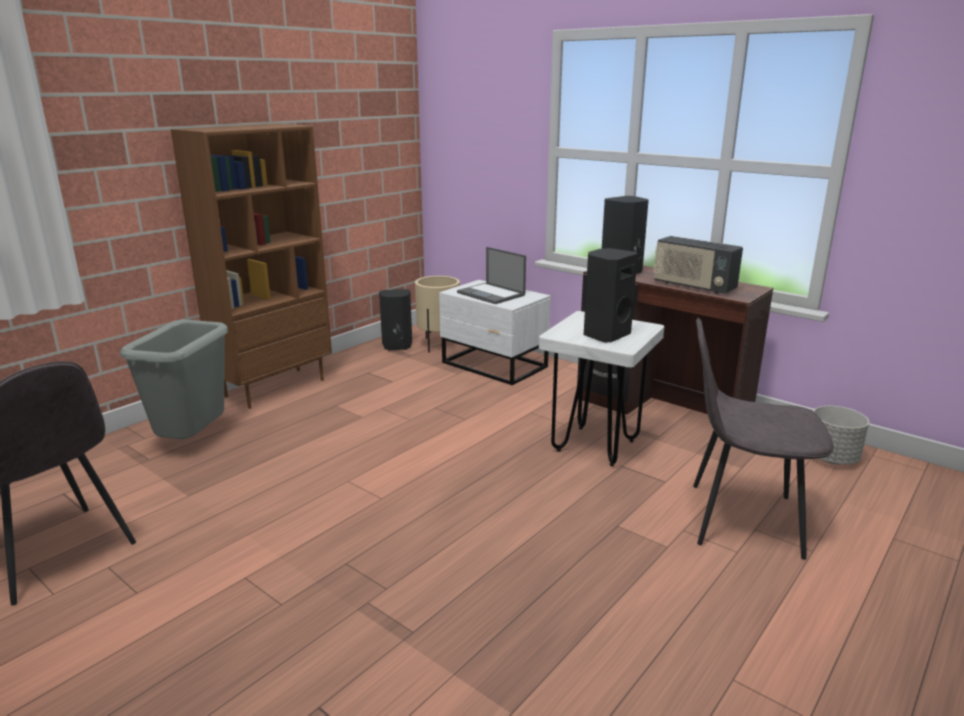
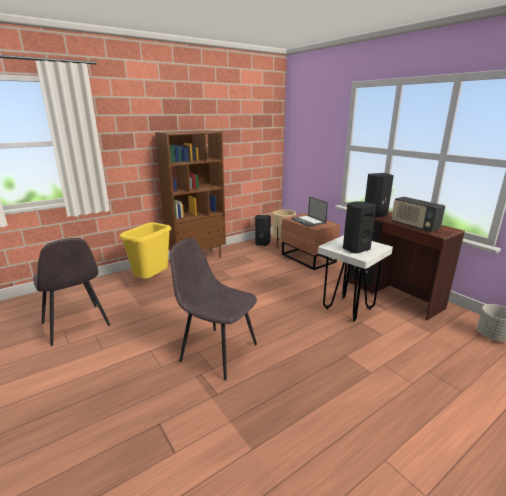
camera: 15 degrees right, 0 degrees up
(194, 441) = (152, 280): grey trash can -> yellow trash can
(494, 366) = (308, 259): white nightstand -> brown nightstand
(740, 519) = (420, 364): grey chair -> grey chair (217, 351)

